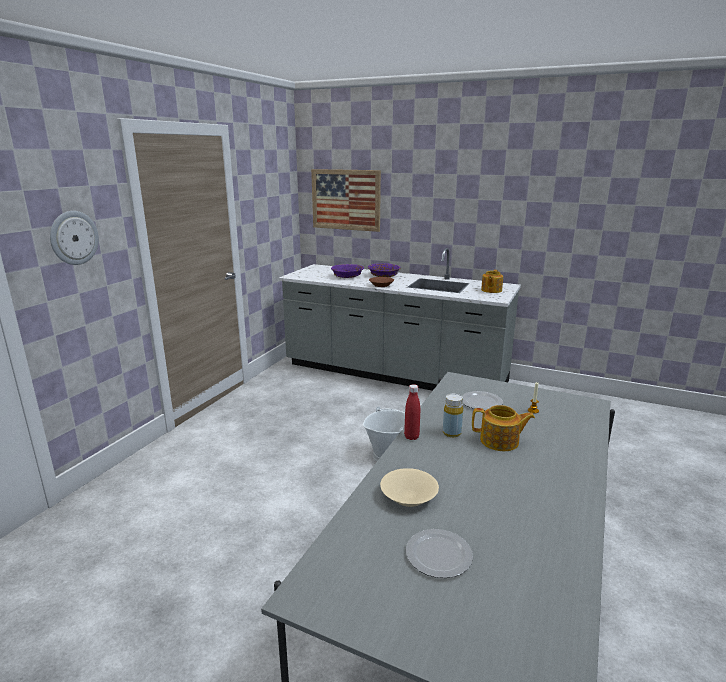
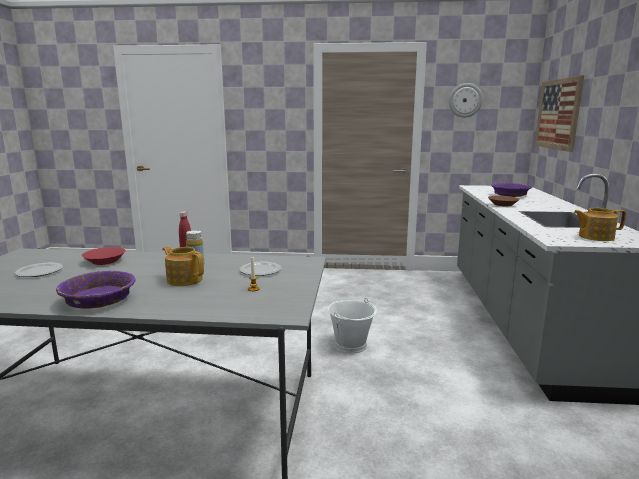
camera: 70 degrees right, 5 degrees down
(73, 238) = (266, 117): wall clock -> wall clock (465, 100)
(384, 275) = (545, 202): purple bowl -> purple bowl (98, 301)
(408, 496) = (105, 261): beige bowl -> red bowl
(500, 441) = (184, 279): teapot -> teapot turned 135 degrees clockwise

